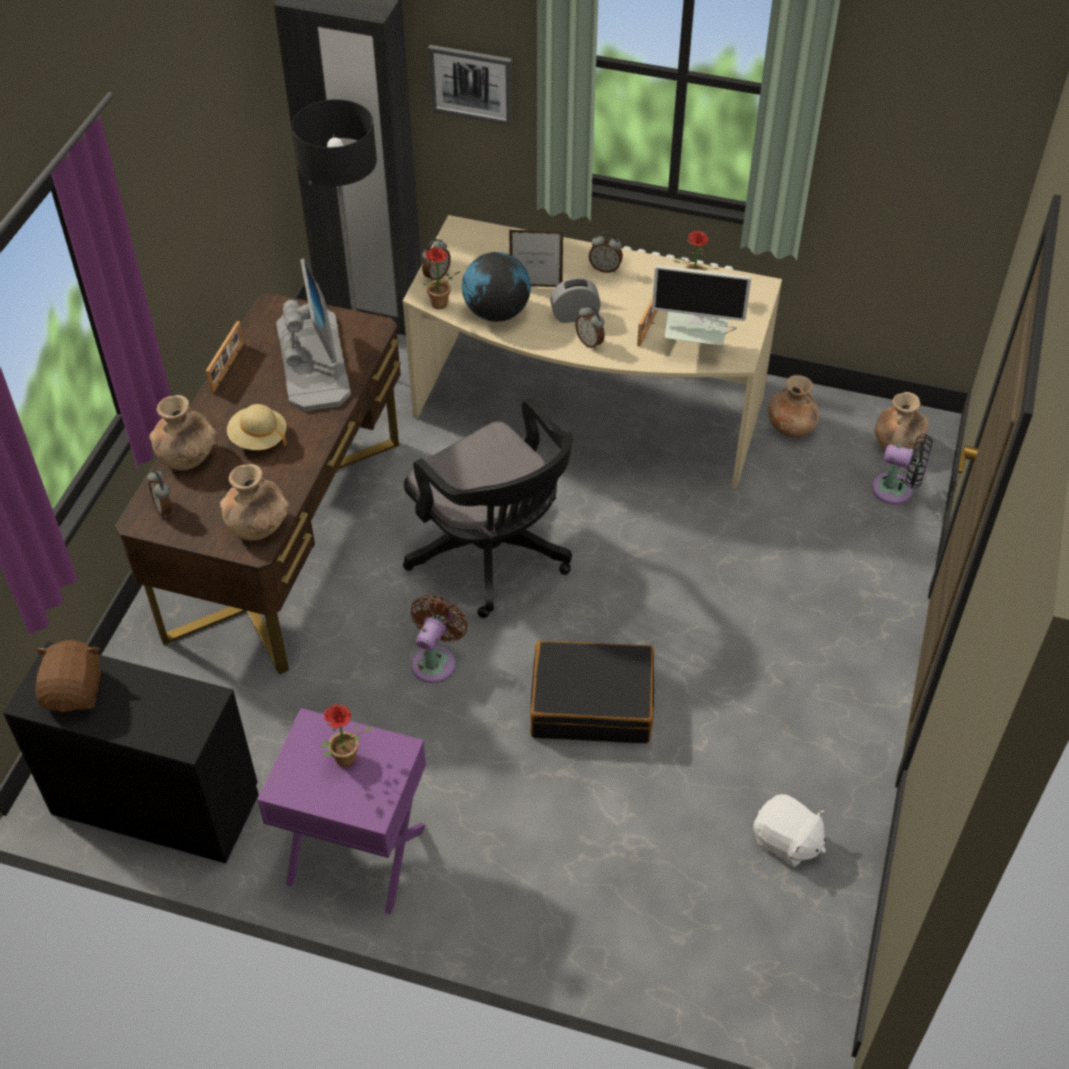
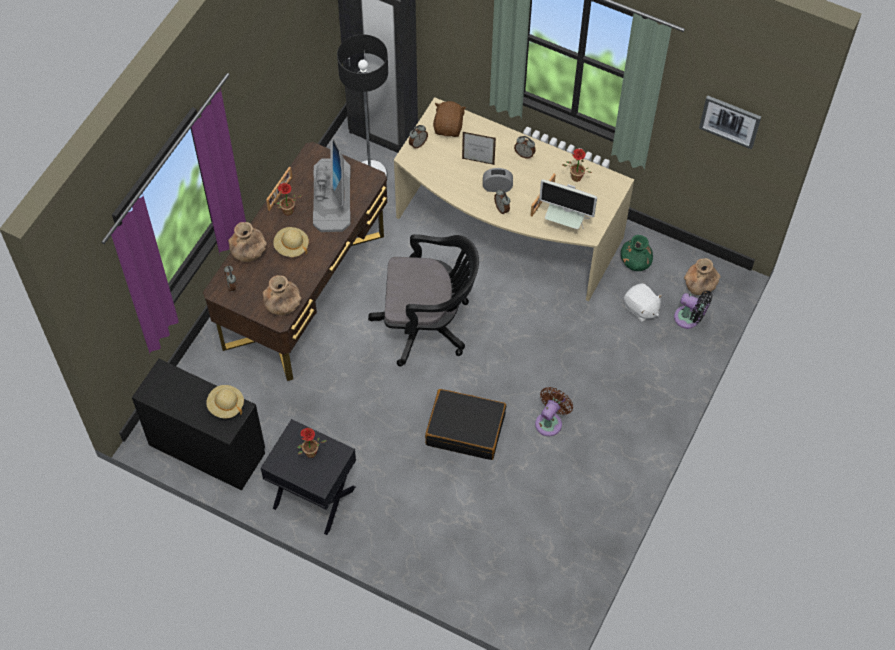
camera: 10 degrees right, 10 degrees up
(75, 691) = (171, 391): brown plush toy -> brown plush toy (449, 127)
(179, 700) = (226, 406): none -> beige hat
(356, 856) = (313, 498): purple nightstand -> black nightstand
(435, 660) = (379, 387): brown fan -> brown fan (550, 421)
(440, 306) = (415, 167): potted plant -> potted plant (288, 213)
(471, 84) = (455, 29): picture -> picture (730, 121)
(494, 557) = (427, 324): black office chair -> black office chair turned 60 degrees counterclockwise
(496, 312) = (449, 177): globe -> none
(786, 842) = (556, 532): white plush toy -> white plush toy (641, 309)
(791, 427) = (635, 262): brown vase -> green vase

